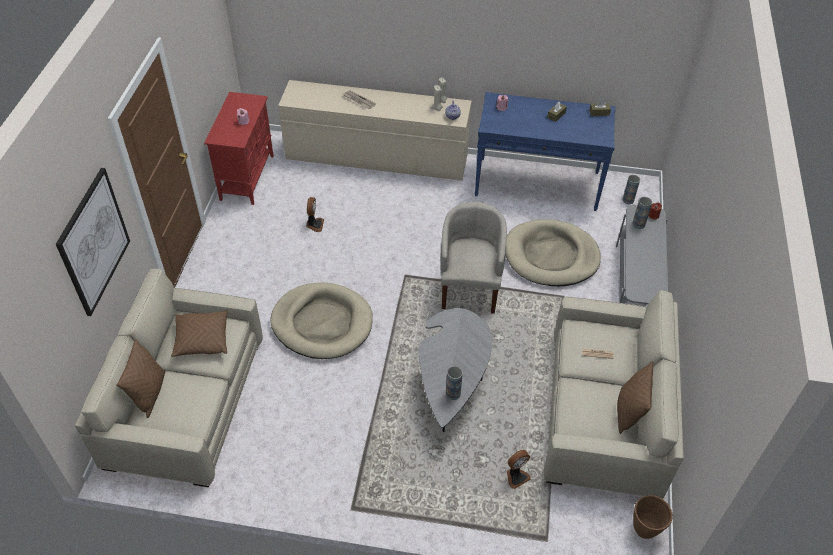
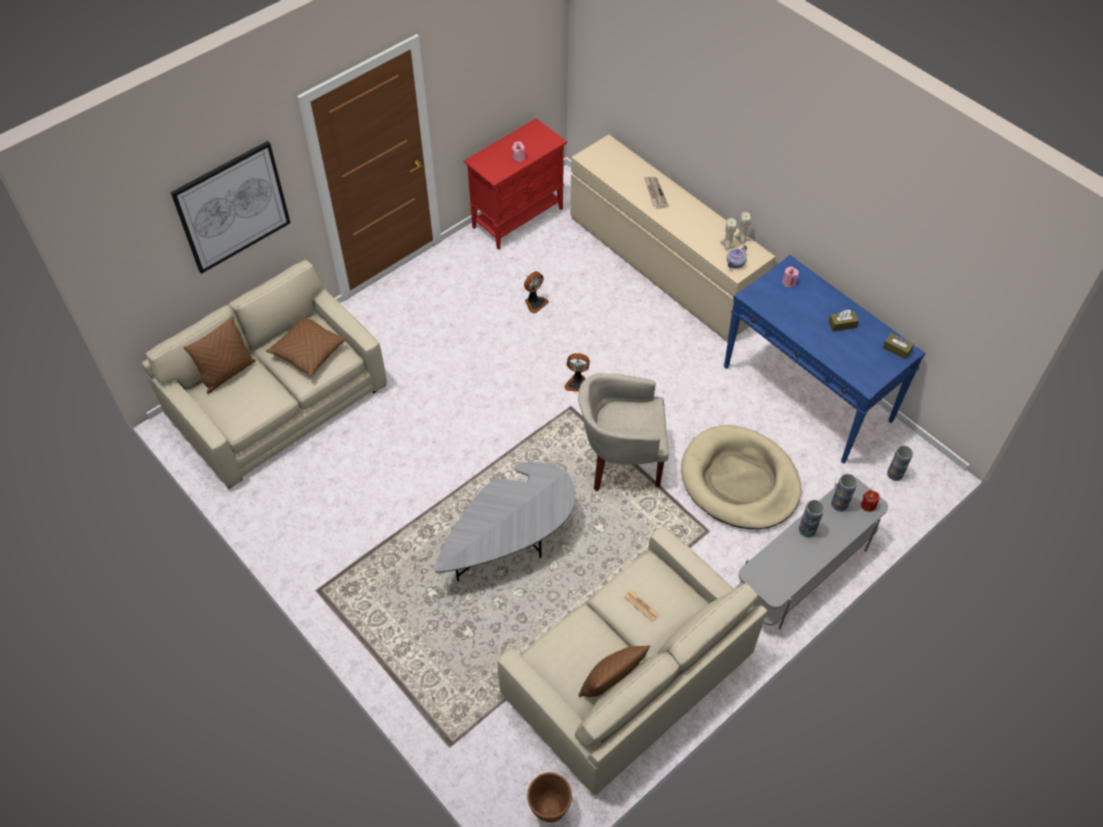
camera: 40 degrees right, 5 degrees up
(322, 323) = (450, 405): beige dog bed -> none
(453, 393) = (475, 547): vase -> vase (807, 530)
(469, 288) = (621, 460): beige armchair -> beige armchair turned 135 degrees counterclockwise
(516, 476) = (481, 669): fan -> fan (577, 383)

